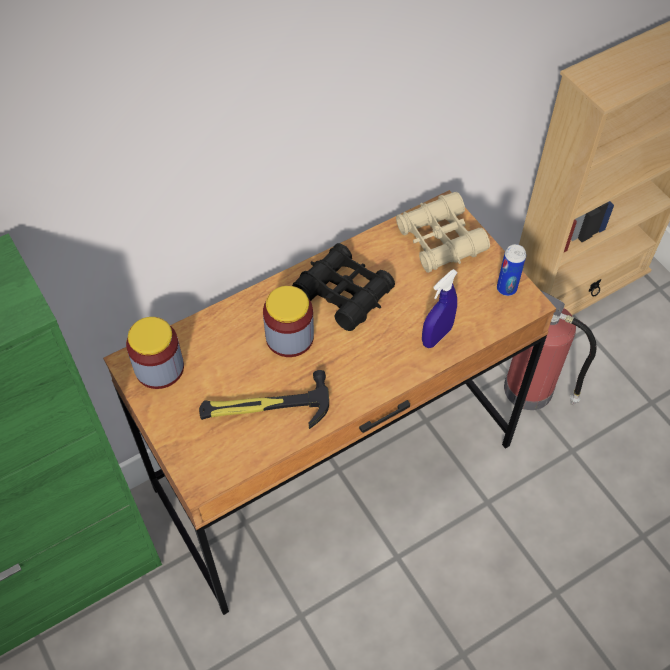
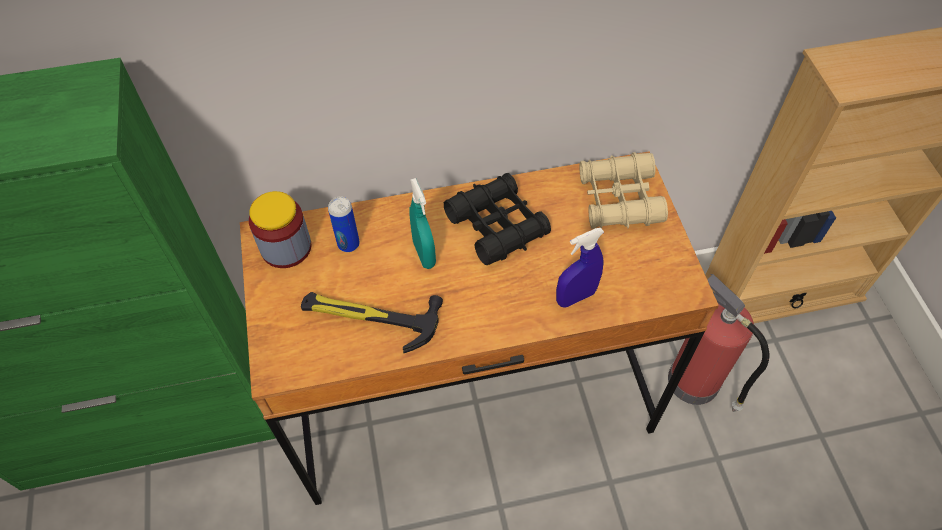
camera: 20 degrees right, 0 degrees up
(289, 337) = (424, 254): jar -> turquoise spray bottle
(506, 288) = (671, 268): can -> can (348, 244)

